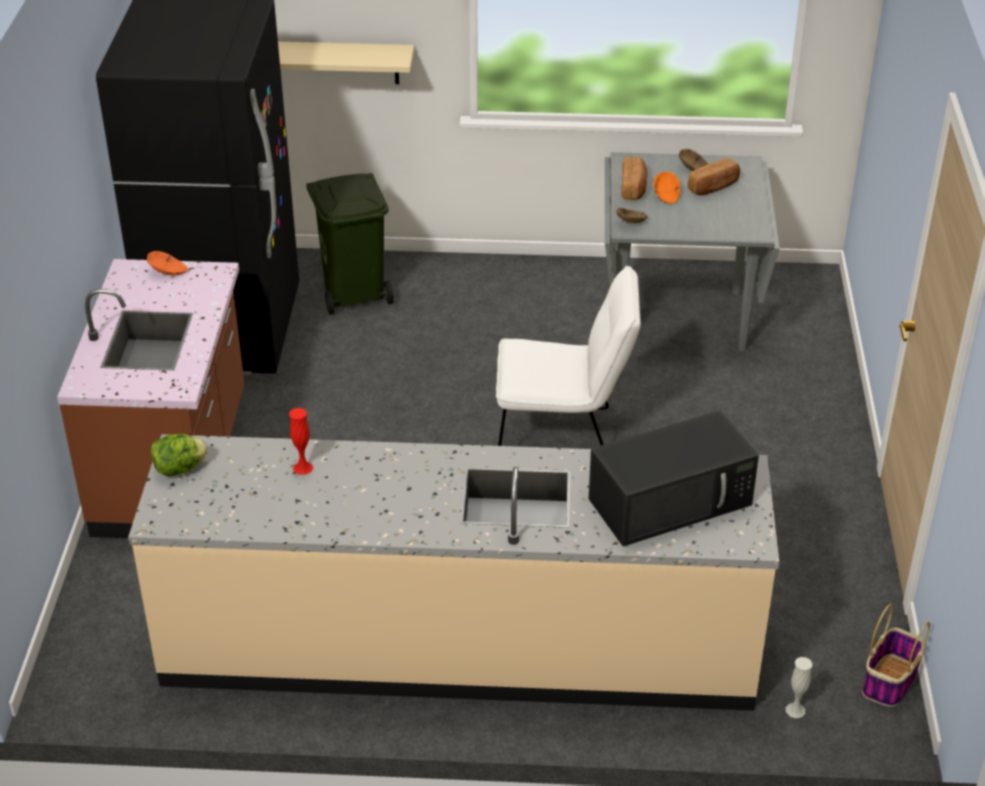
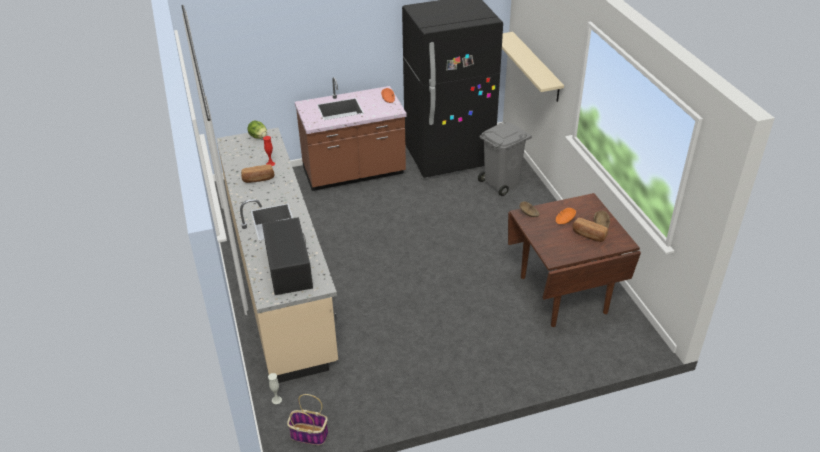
camera: 70 degrees right, 0 degrees up
(355, 293) = (502, 184): green trash can -> grey trash can
(564, 439) = (434, 276): white chair -> none
(634, 188) = (564, 208): bread -> bread (258, 179)
(672, 500) = (288, 267): black microwave -> black microwave turned 150 degrees counterclockwise
(678, 319) = (562, 294): grey dining table -> brown dining table

